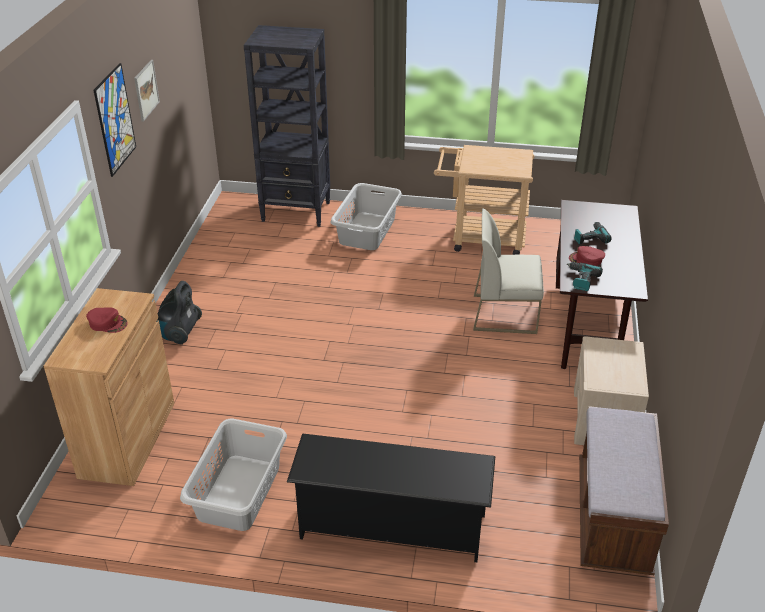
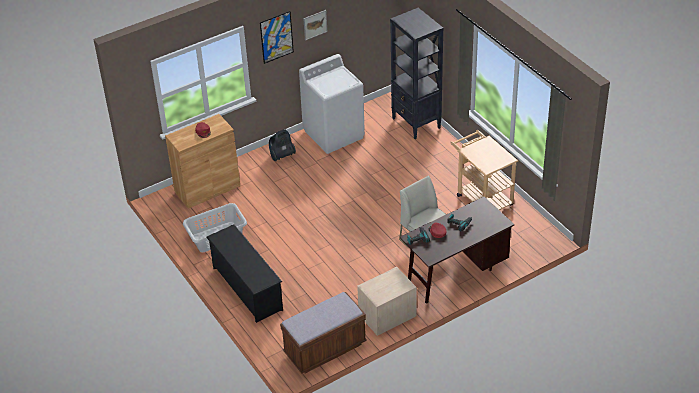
camera: 50 degrees right, 5 degrees up
(214, 272) = (334, 134): none -> white washing machine
(367, 231) = (433, 156): grey laundry basket -> none

